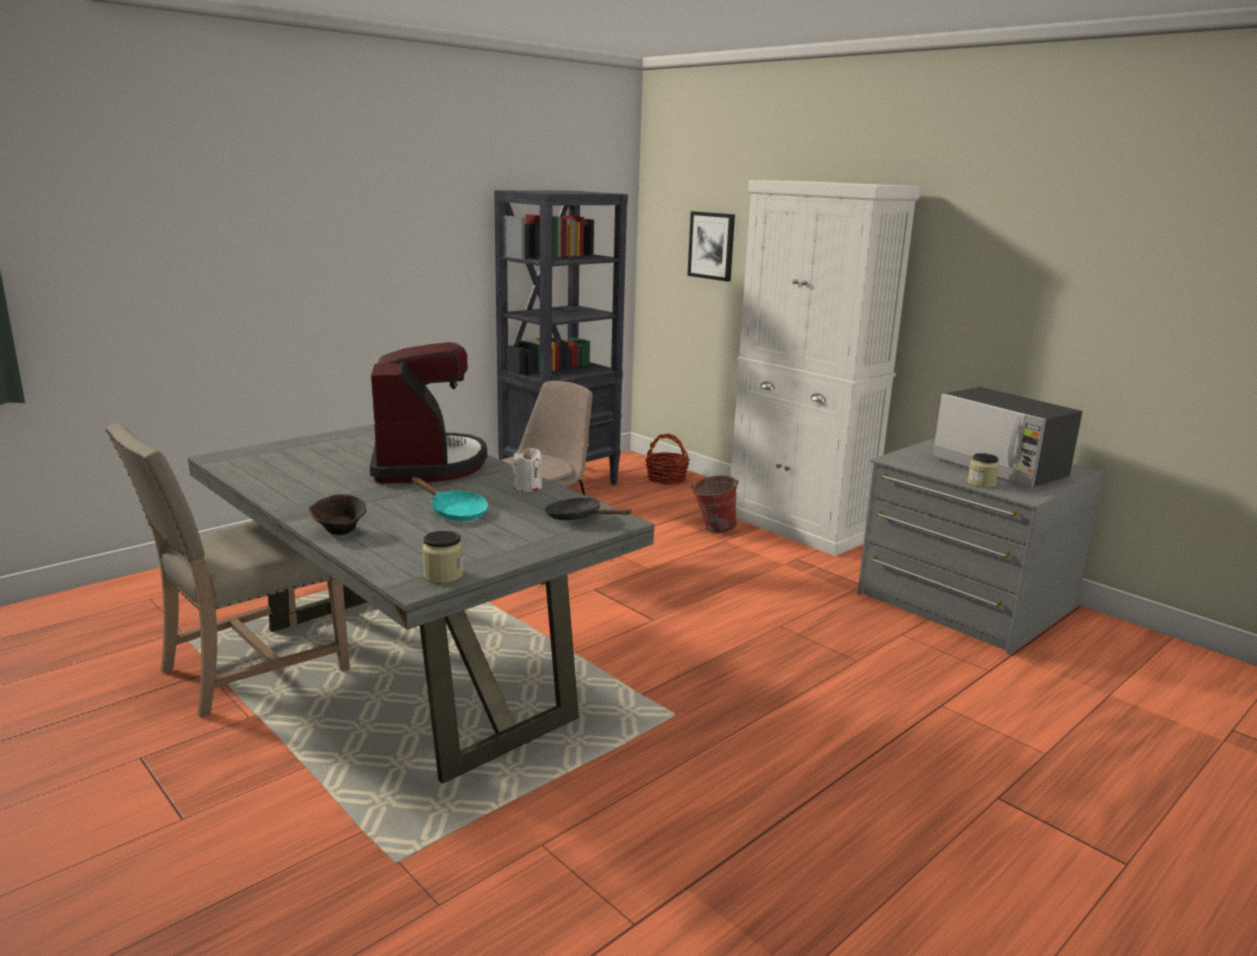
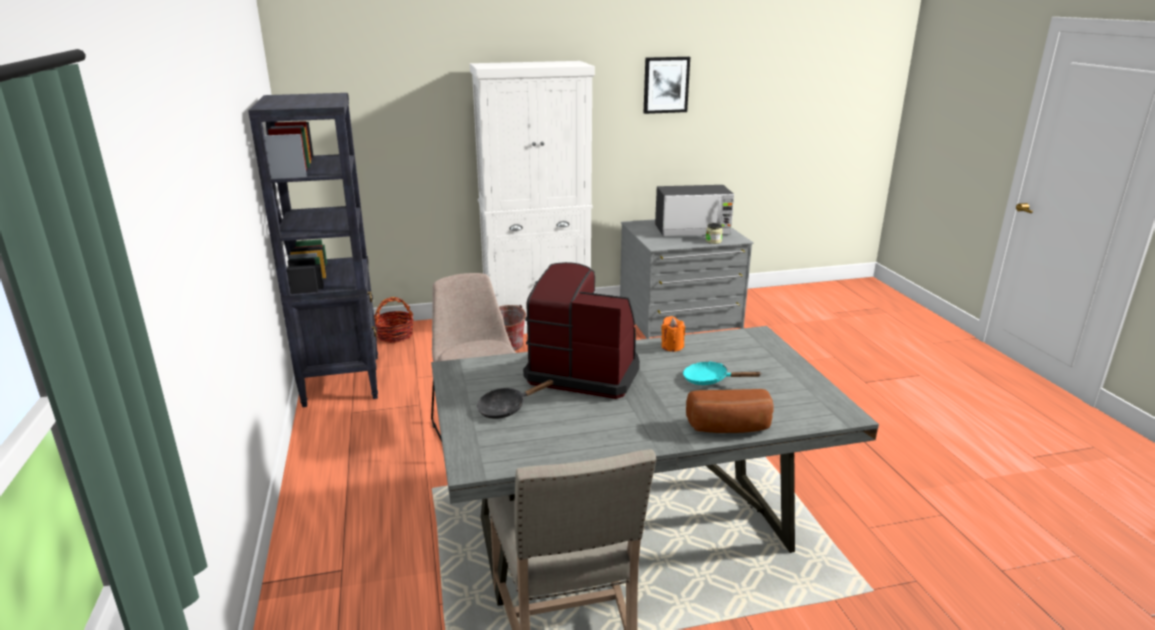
camera: 60 degrees left, 5 degrees up
(341, 531) = (730, 428): brown bowl -> bread
(443, 575) = (833, 403): jar -> none
(454, 512) = (710, 380): turquoise frying pan -> turquoise frying pan turned 135 degrees counterclockwise
(527, 487) = (672, 346): white candle -> orange candle
(578, 518) = (745, 343): black frying pan -> black frying pan (506, 408)
(712, 245) = (382, 125): picture -> picture (666, 85)

